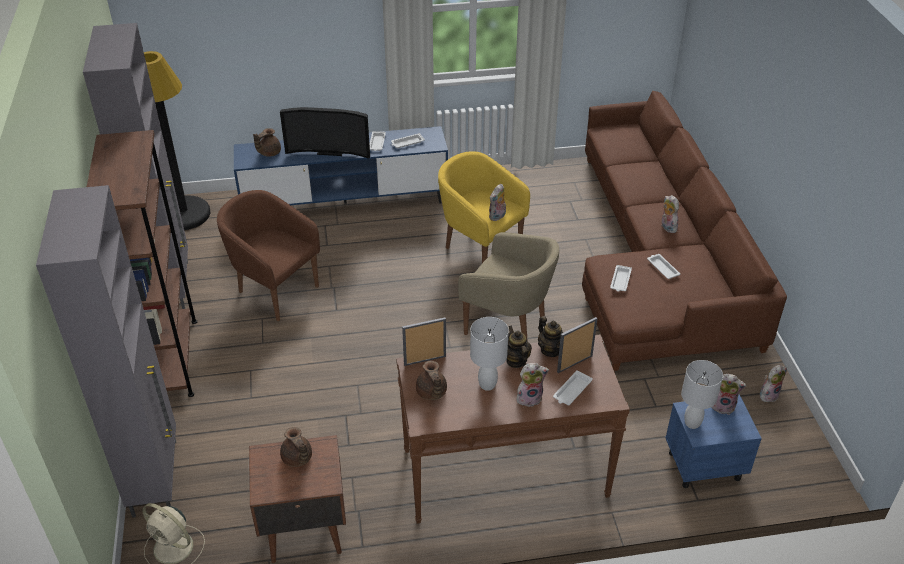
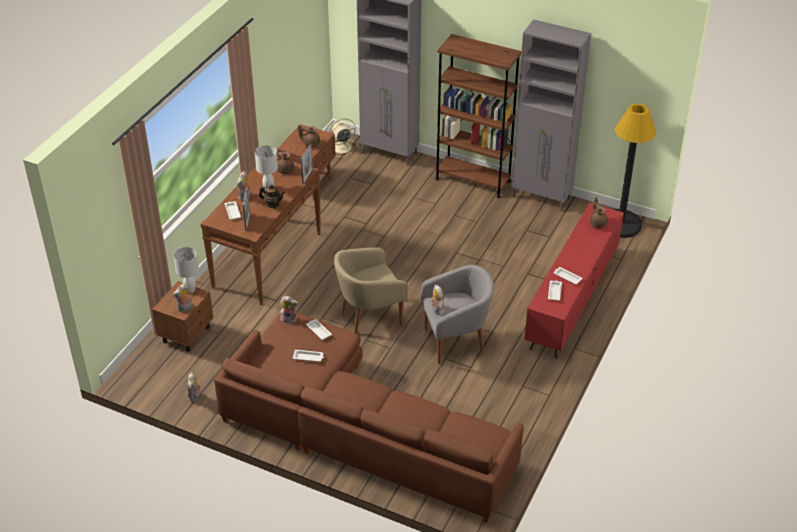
camera: 125 degrees right, 0 degrees up
(274, 291) = (498, 235): brown armchair -> none
(330, 151) = (576, 251): television -> none
(345, 203) = (571, 301): blue tv stand -> red tv stand
(479, 250) = (456, 342): yellow armchair -> grey armchair
(550, 350) = (265, 219): teapot -> none
(667, 227) = (344, 388): plush toy -> plush toy (289, 319)
(703, 466) = (187, 334): blue nightstand -> brown nightstand

